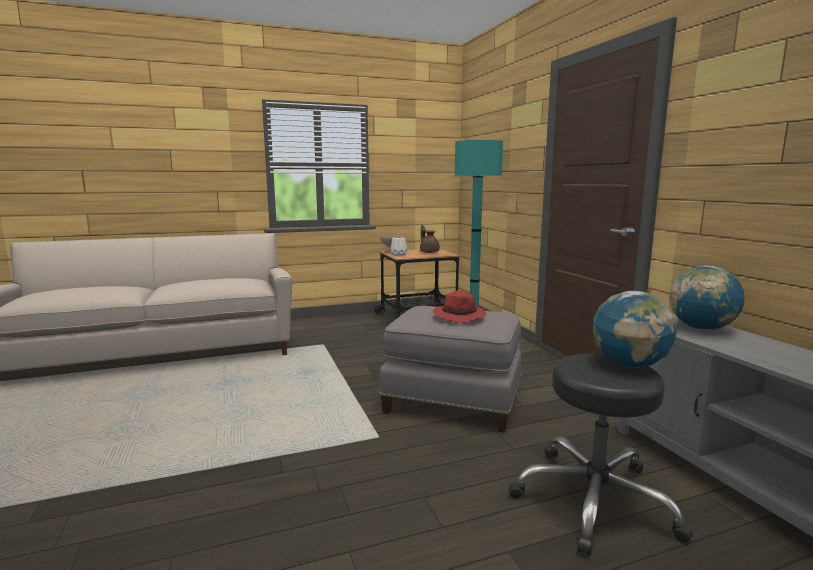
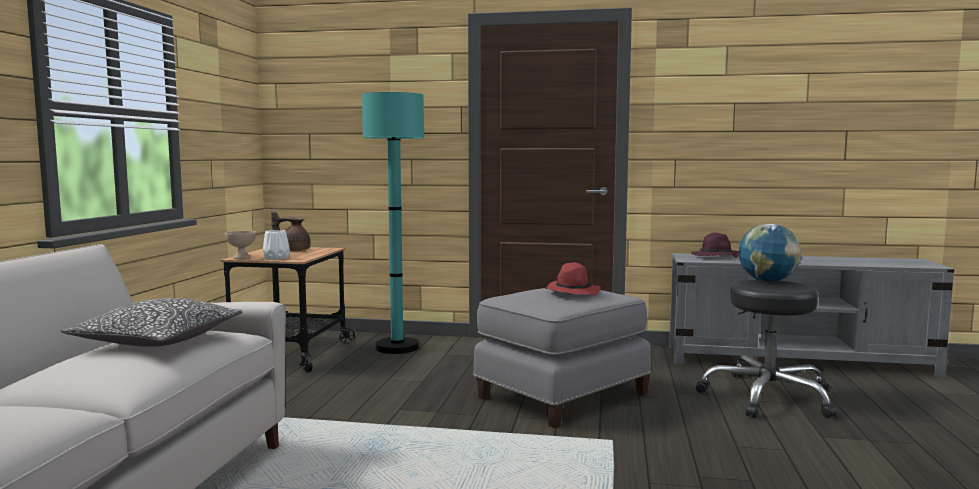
camera: 60 degrees left, 5 degrees down
(223, 280) = (158, 340): none -> pillow
(701, 328) = (715, 257): globe -> purple hat

